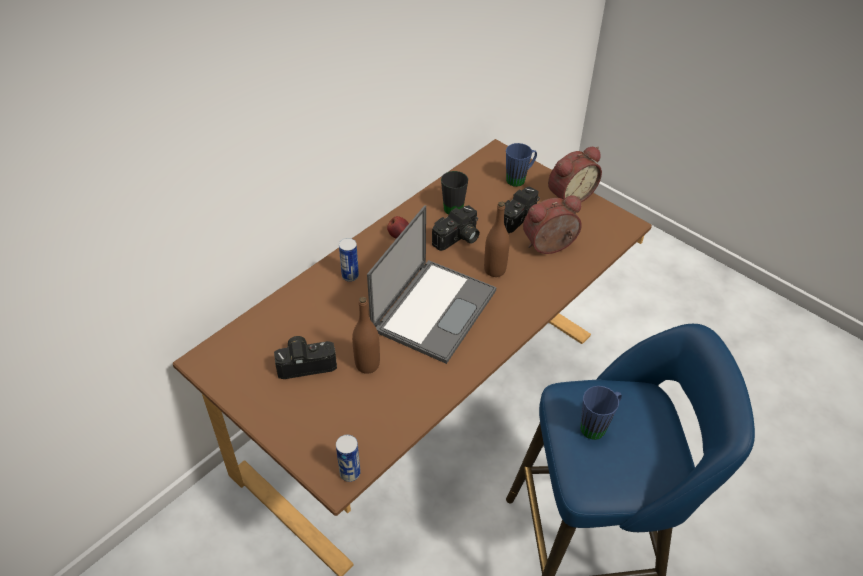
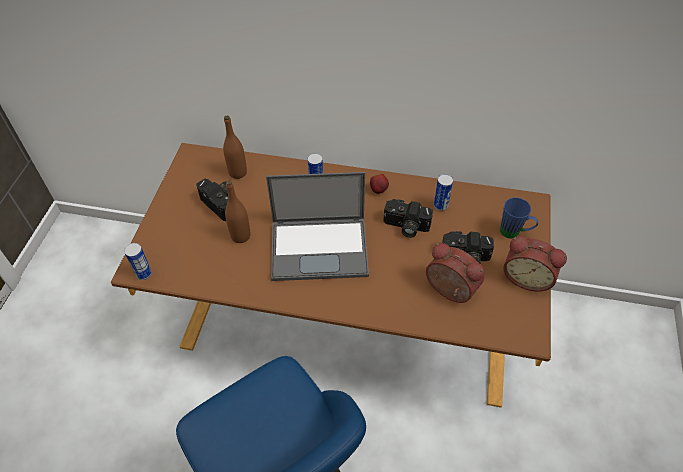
camera: 60 degrees right, 5 degrees up
(453, 205) = (440, 205): black mug -> can
(494, 270) = (391, 265): brown bottle -> brown bottle (238, 173)
(598, 425) = (261, 408): blue mug -> none

